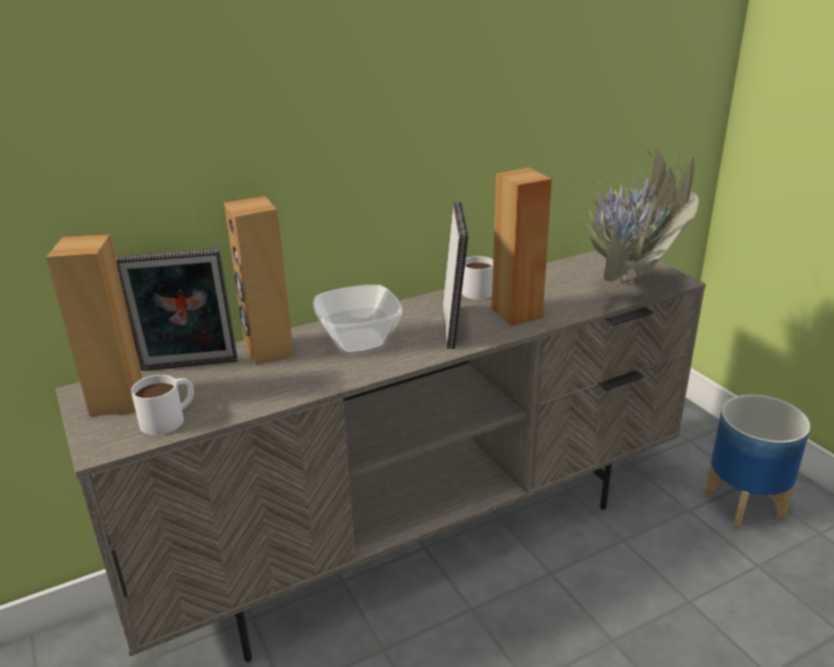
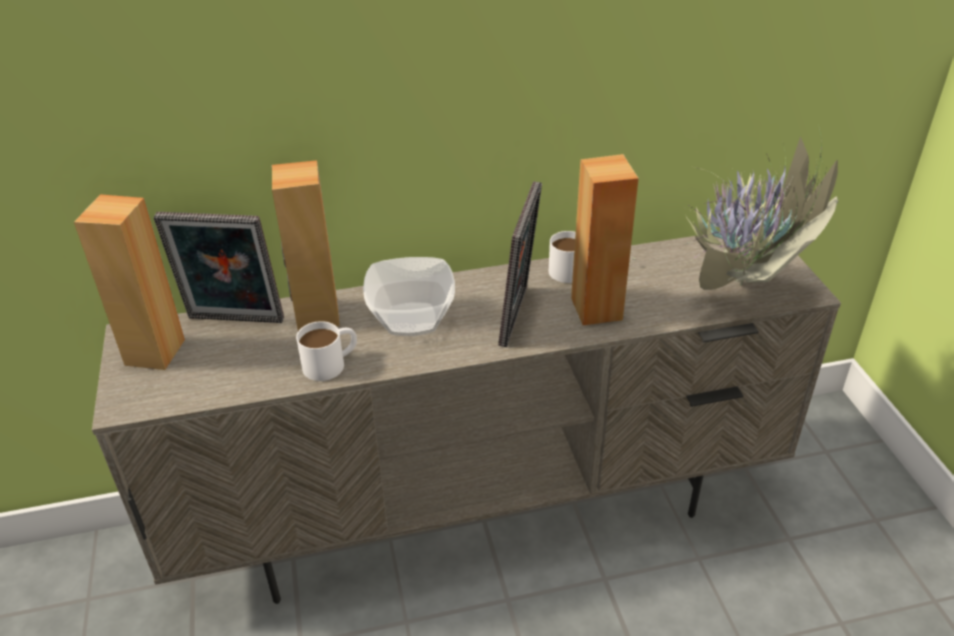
camera: 15 degrees right, 10 degrees up
(170, 418) = (194, 383): white mug -> white mug (331, 363)
(743, 505) = (856, 546): planter -> none

